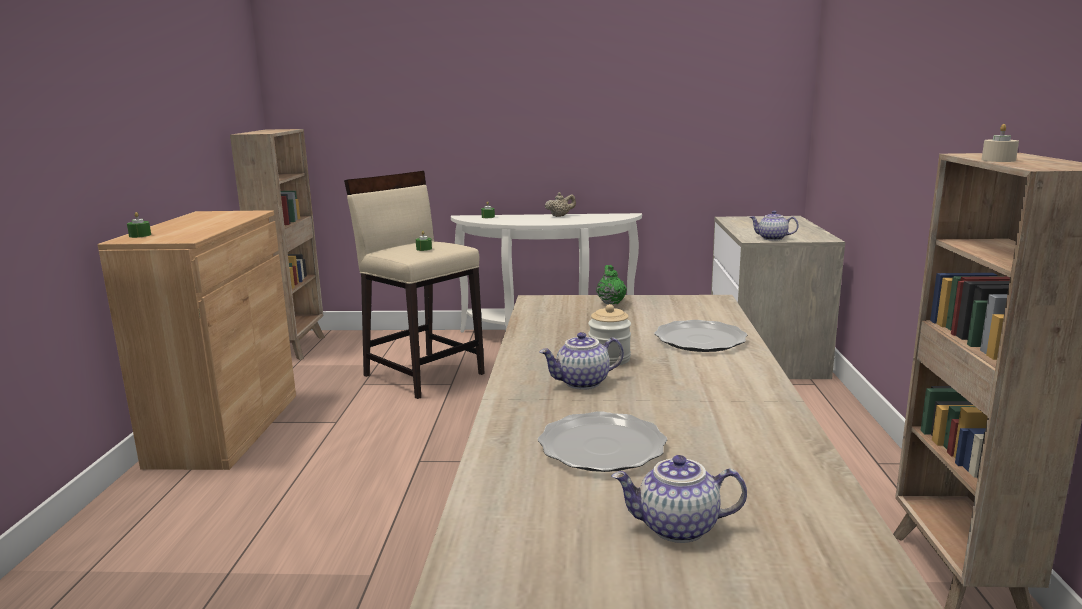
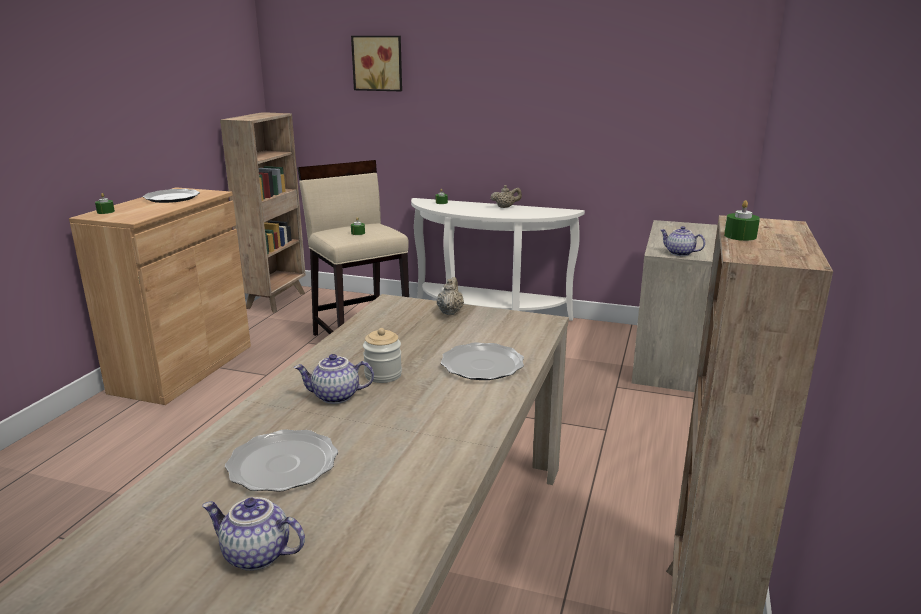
camera: 15 degrees right, 5 degrees up
(207, 219) = (172, 198): none -> plate
(405, 69) = (378, 63): none -> picture
(611, 302) = (450, 312): green teapot -> beige teapot
(998, 160) = (740, 236): beige candle -> green candle

